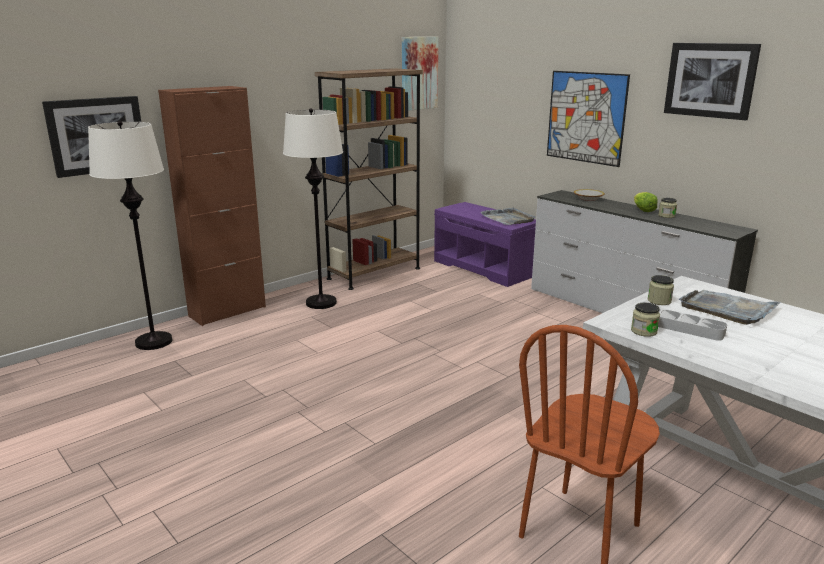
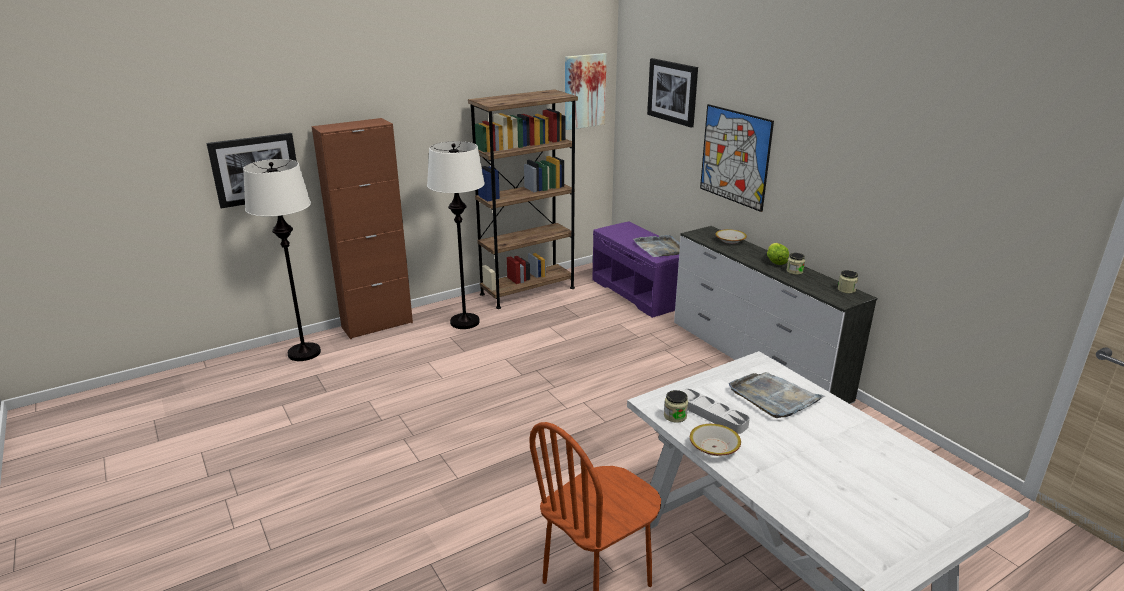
camera: 10 degrees right, 5 degrees up
(659, 301) = (714, 381): jar -> jar (846, 290)
(705, 353) = (714, 447): none -> bowl
(710, 80) = (843, 140): picture -> picture (672, 92)

